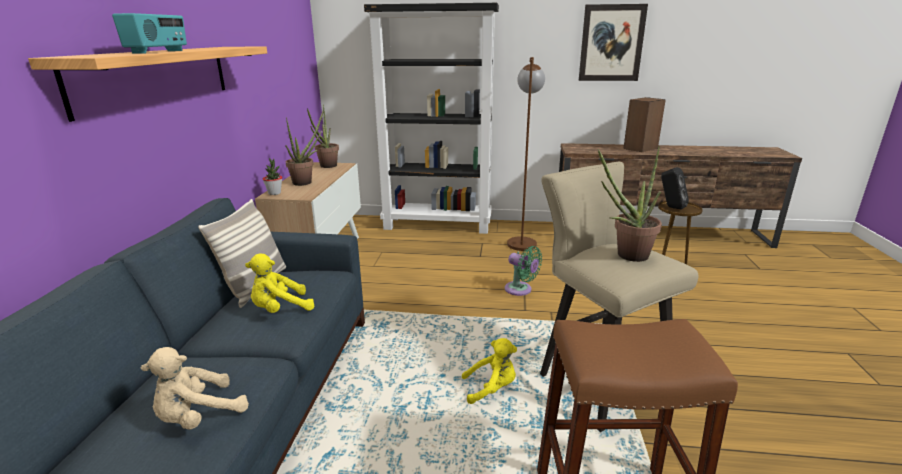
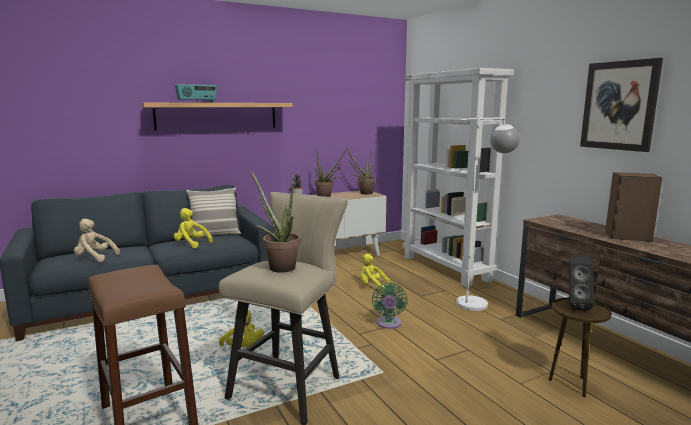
camera: 55 degrees right, 10 degrees down
(428, 267) = (372, 286): none -> yellow plush toy
(438, 225) = (446, 268): black bookcase -> white bookcase
(522, 240) = (480, 302): brown floor lamp -> white floor lamp

